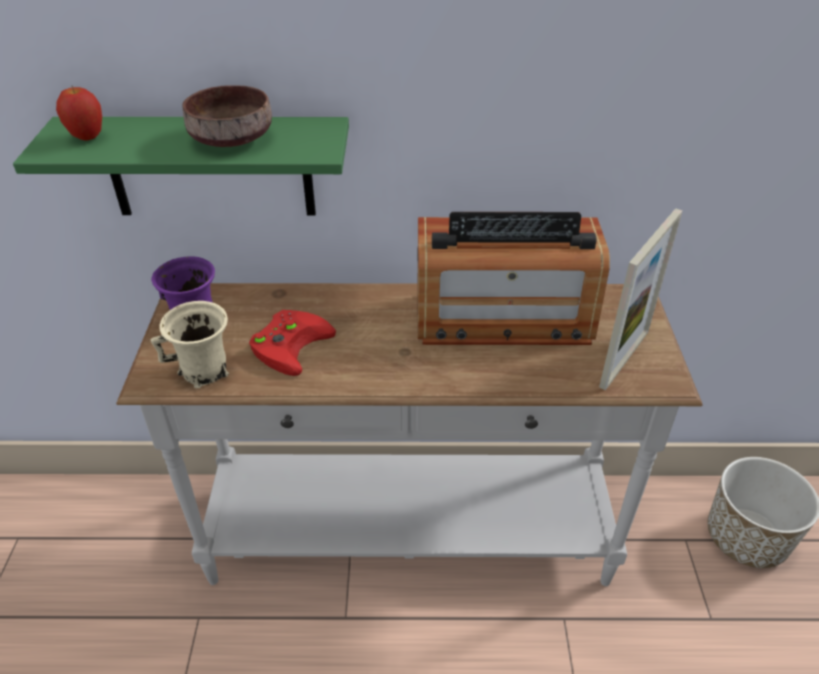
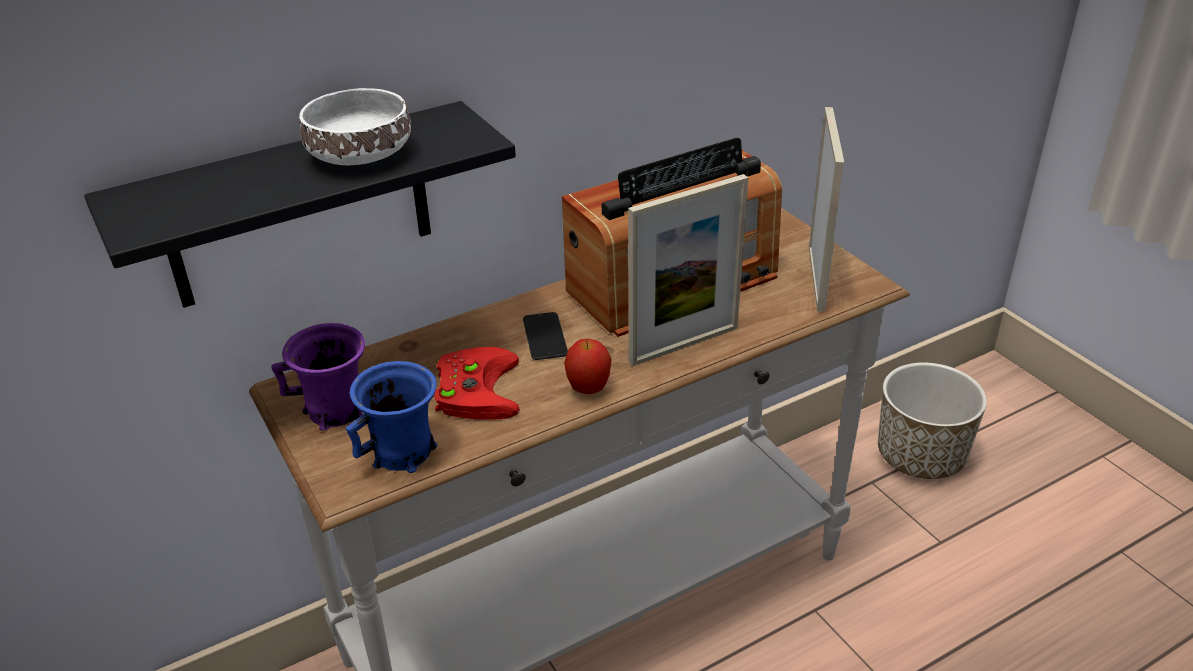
camera: 30 degrees left, 5 degrees down
(88, 138) = (174, 202): apple -> apple (588, 389)
(205, 371) = (403, 452): beige mug -> blue mug
(210, 167) = (299, 207): green shelf -> black shelf
(230, 138) = (358, 154): brown bowl -> white bowl
(371, 323) = (545, 337): none -> phone
(465, 371) = (684, 344): none -> picture frame

